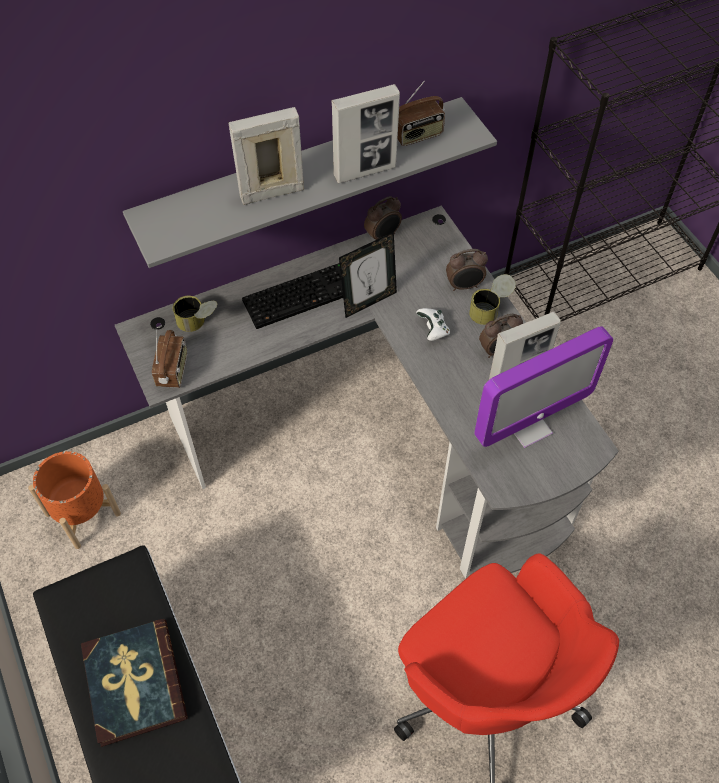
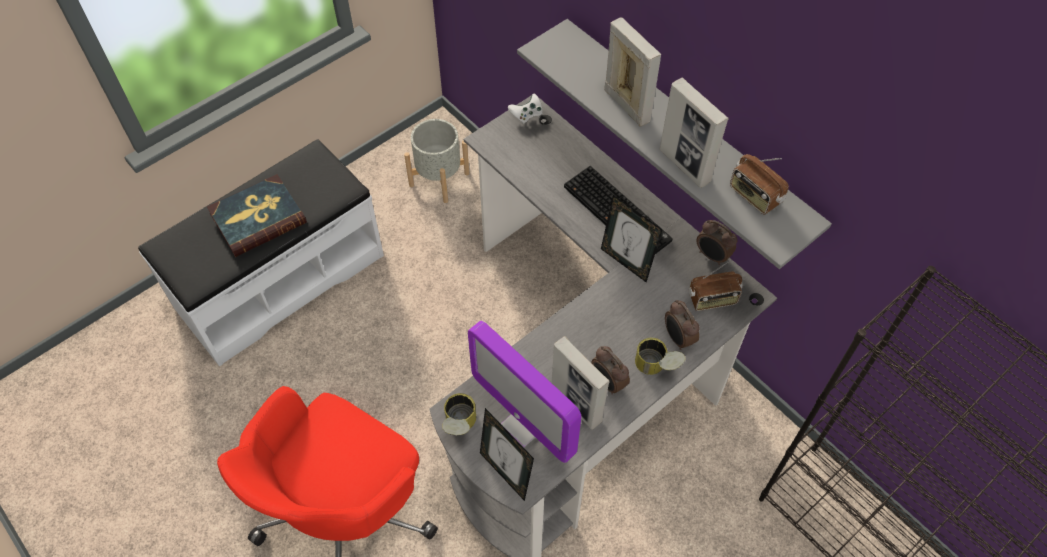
camera: 75 degrees right, 0 degrees up
(82, 514) = (439, 179): orange planter -> grey planter
(173, 370) = (501, 143): radio -> radio (712, 300)
(198, 323) = (555, 146): can -> can (459, 426)
(433, 330) = (612, 322): white game controller -> white game controller (526, 115)
(576, 454) = (506, 473): none -> picture frame

